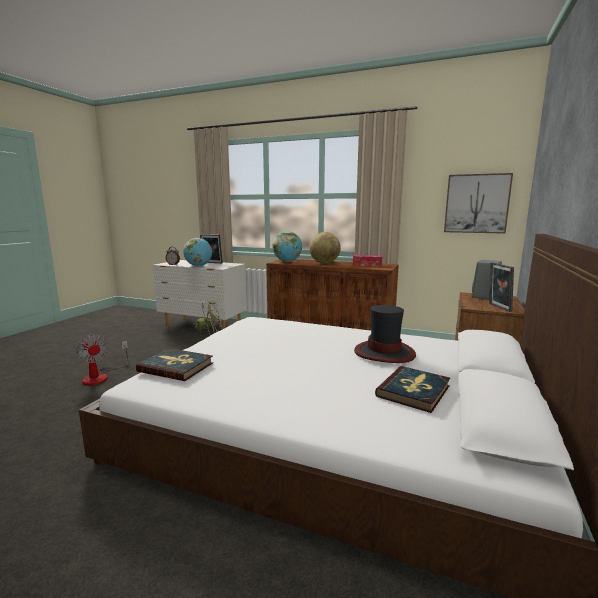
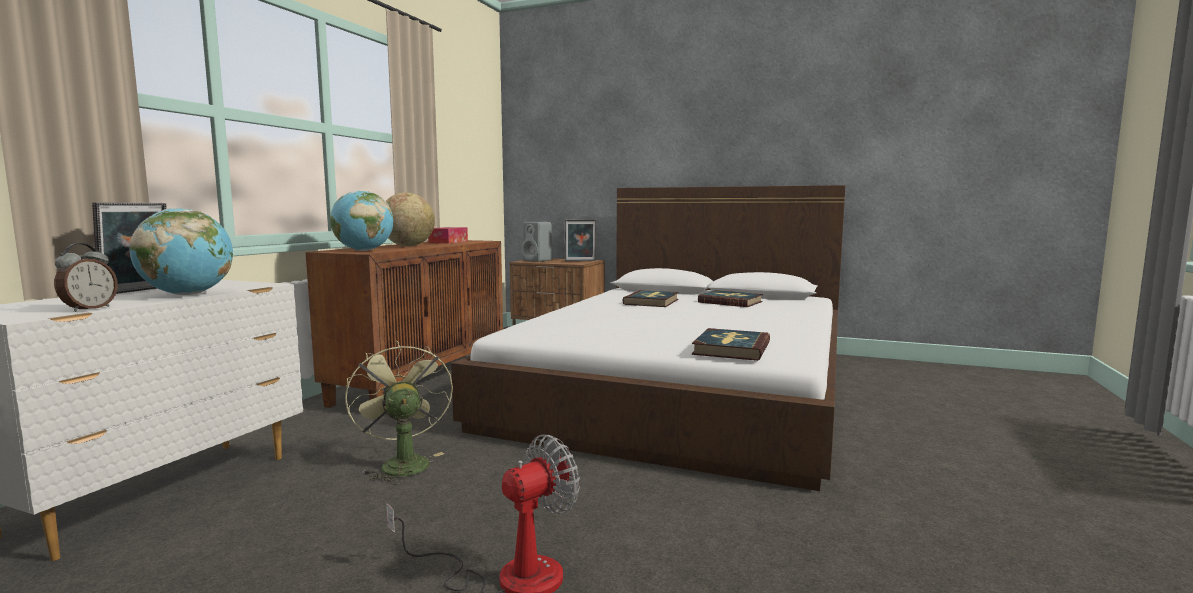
camera: 90 degrees left, 5 degrees down
(384, 353) = (651, 302): hat -> book
(476, 203) = (477, 162): picture -> none

